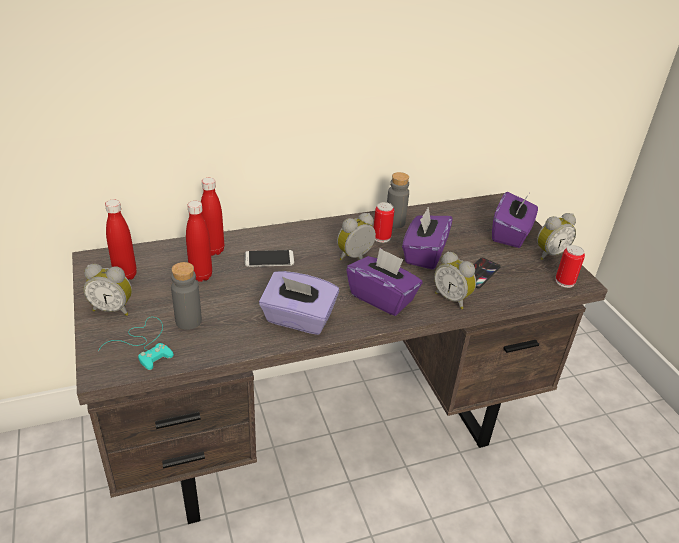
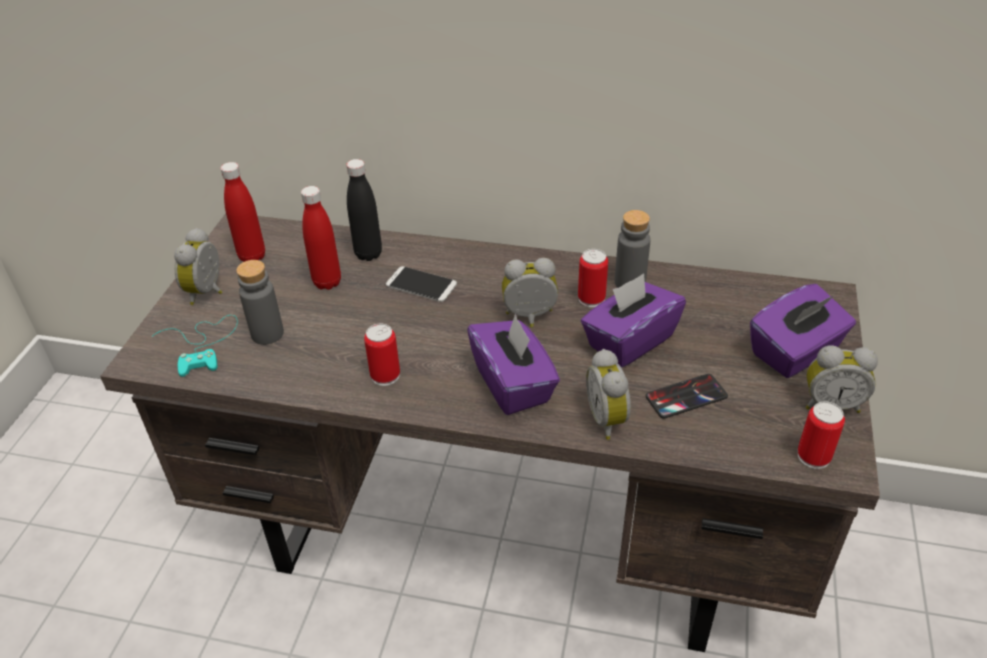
camera: 35 degrees right, 5 degrees up
(113, 309) = (208, 292): alarm clock -> alarm clock turned 60 degrees clockwise
(213, 250) = (368, 254): red bottle -> black bottle
(298, 319) = (385, 375): purple tissue box -> can

